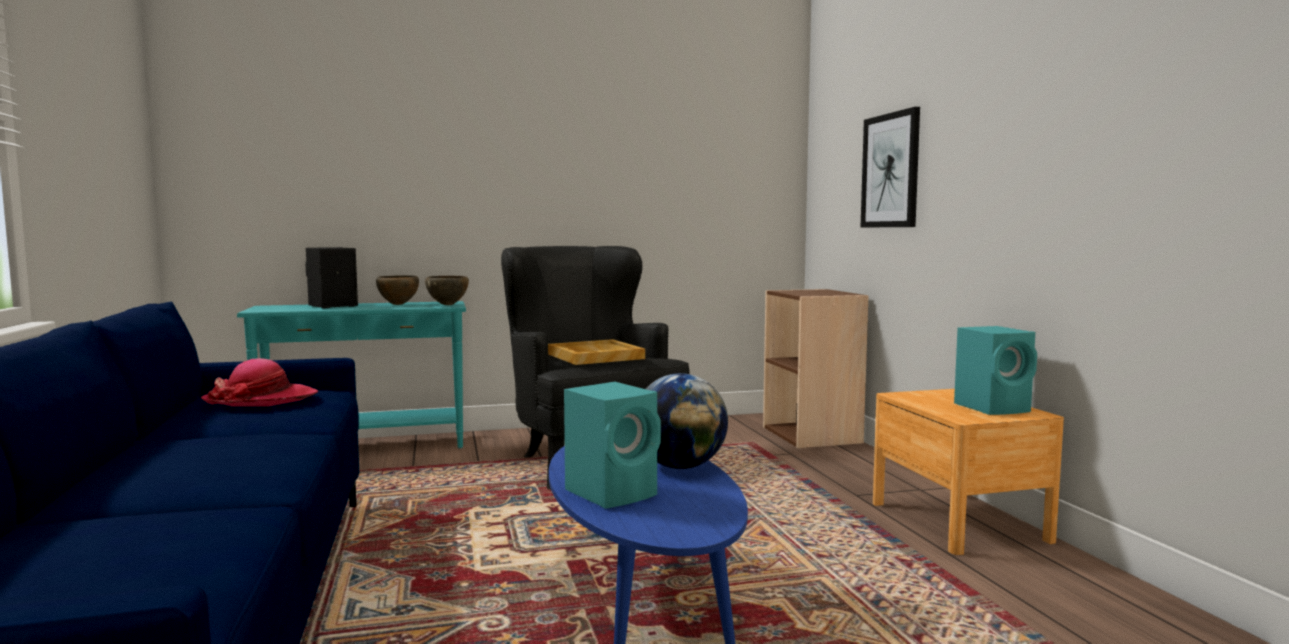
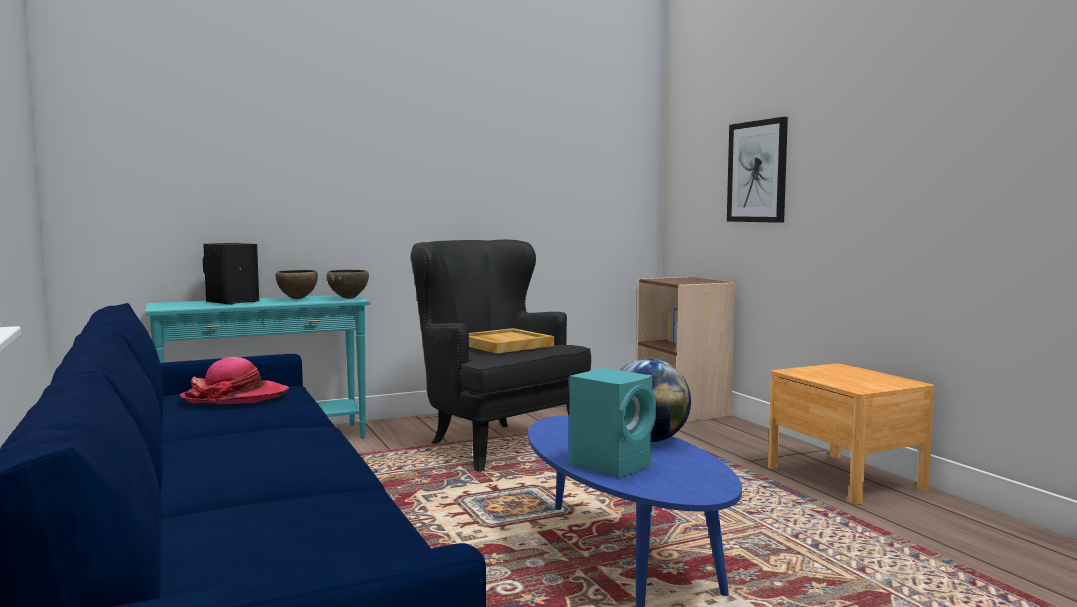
camera: 10 degrees left, 0 degrees up
(994, 408) = (875, 379): turquoise speaker -> none

